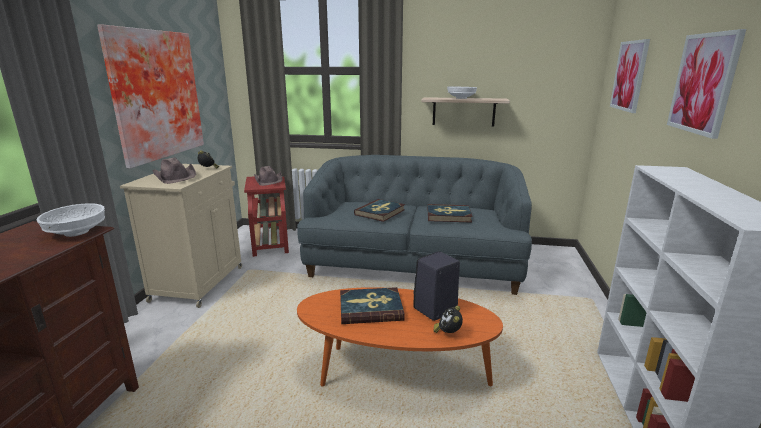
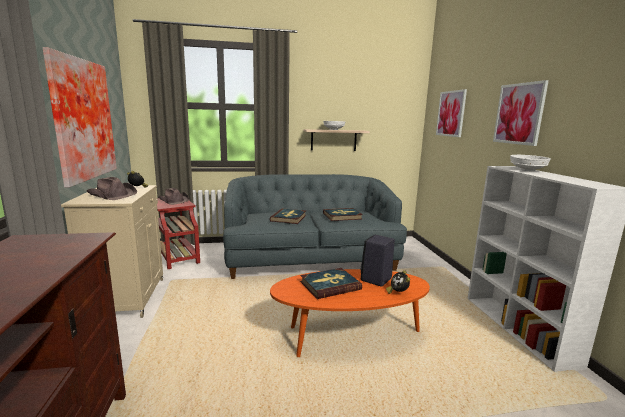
camera: 20 degrees left, 5 degrees down
(76, 232) = (82, 239): white bowl -> white bowl (526, 170)

